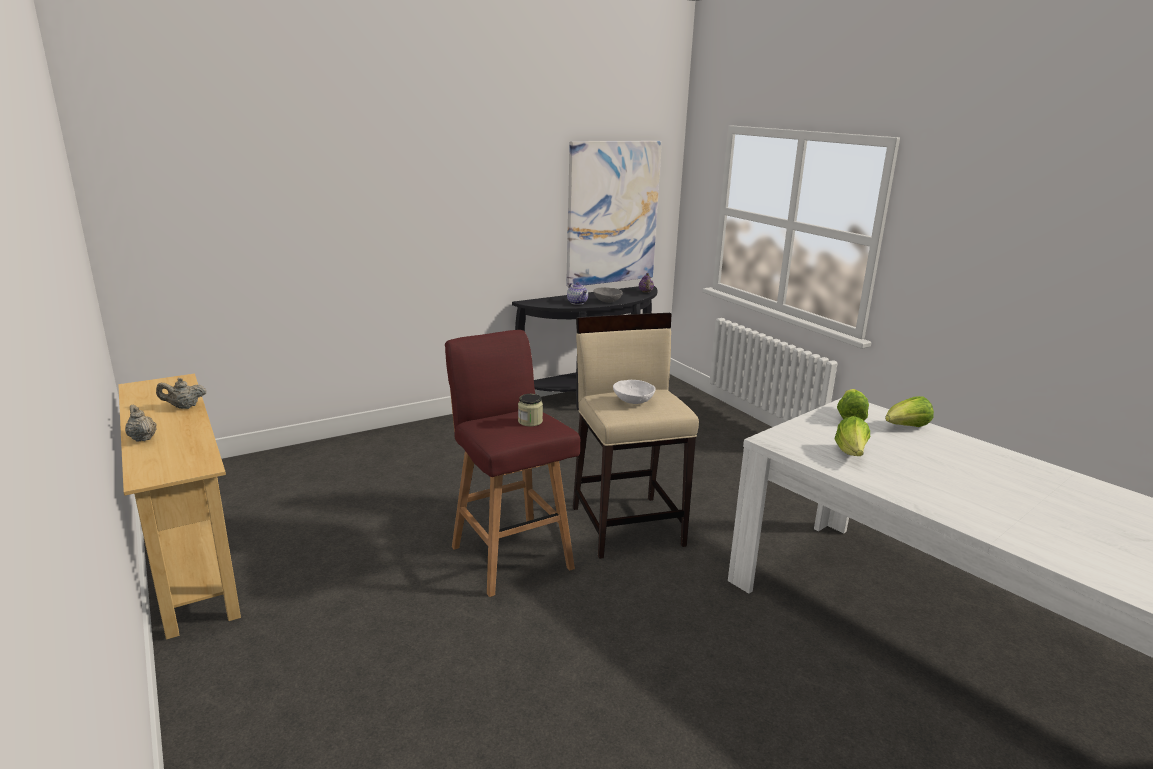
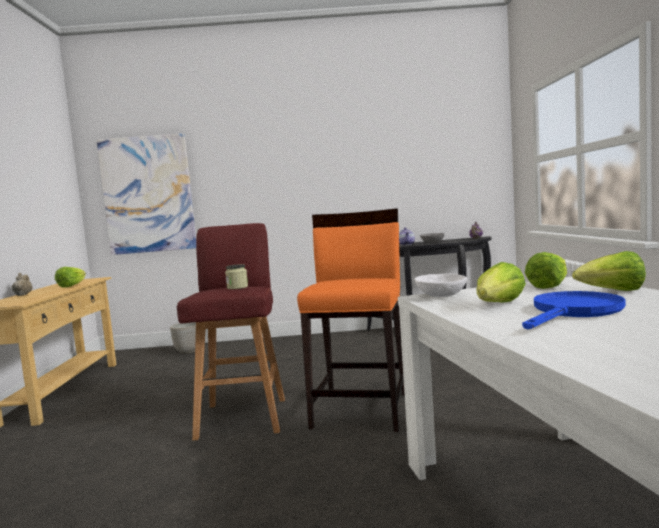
camera: 30 degrees right, 15 degrees down
(184, 407) = (72, 286): beige teapot -> lettuce
(301, 462) = (188, 351): none -> planter
(612, 213) = (444, 176): picture -> picture (148, 194)
(627, 525) = (362, 409): beige stool -> orange stool
(632, 401) = (344, 281): white bowl -> white bowl (440, 296)
(915, 463) = (573, 312): none -> blue frying pan

